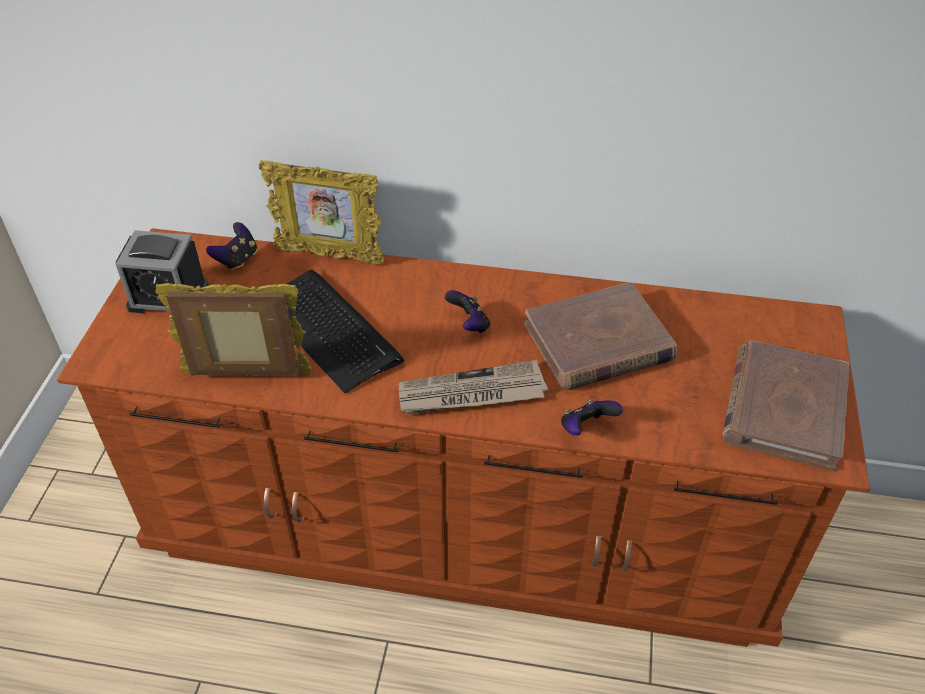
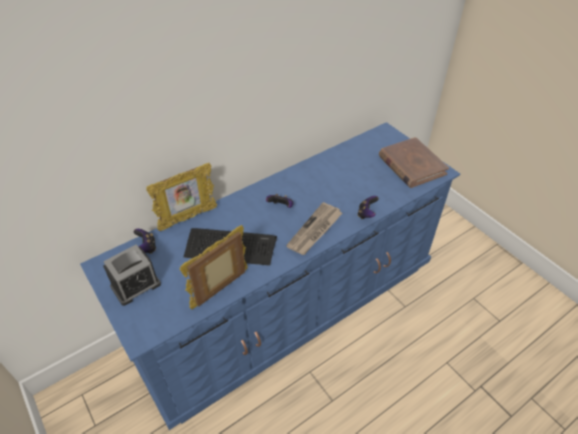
camera: 45 degrees left, 0 degrees up
(463, 524) = (287, 306): brown dresser -> blue dresser
(598, 342) = (332, 182): brown book -> none

